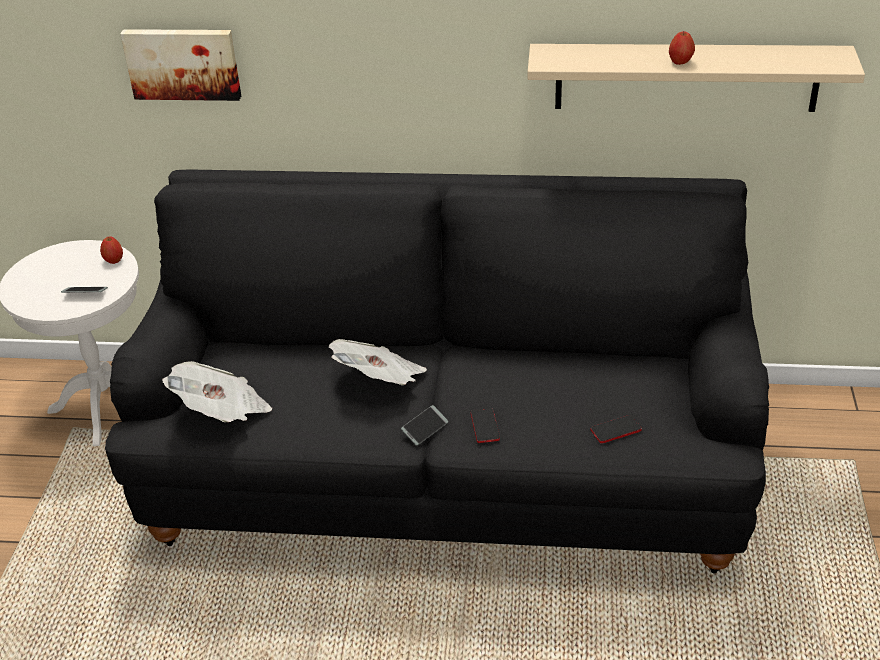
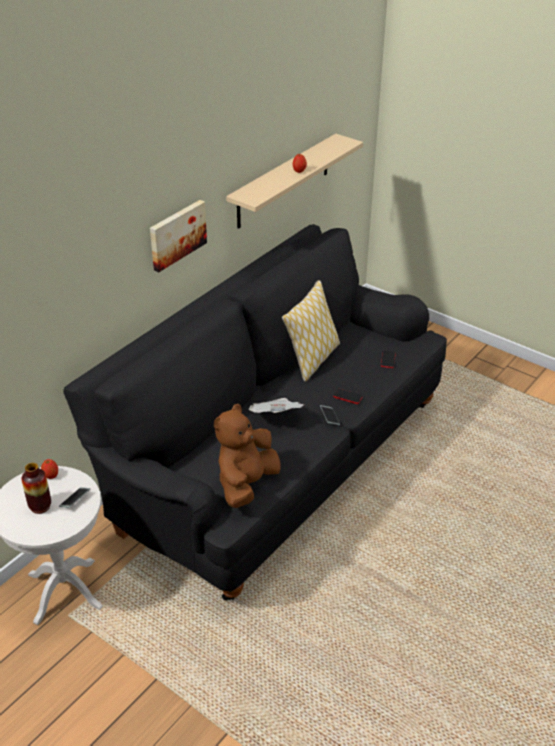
camera: 60 degrees left, 0 degrees up
(60, 277) = (40, 506): none -> vase
(183, 63) = (60, 306): picture -> picture (176, 234)
(222, 412) = (246, 484): newspaper -> brown plush toy
(539, 359) = (312, 360): none -> pillow

